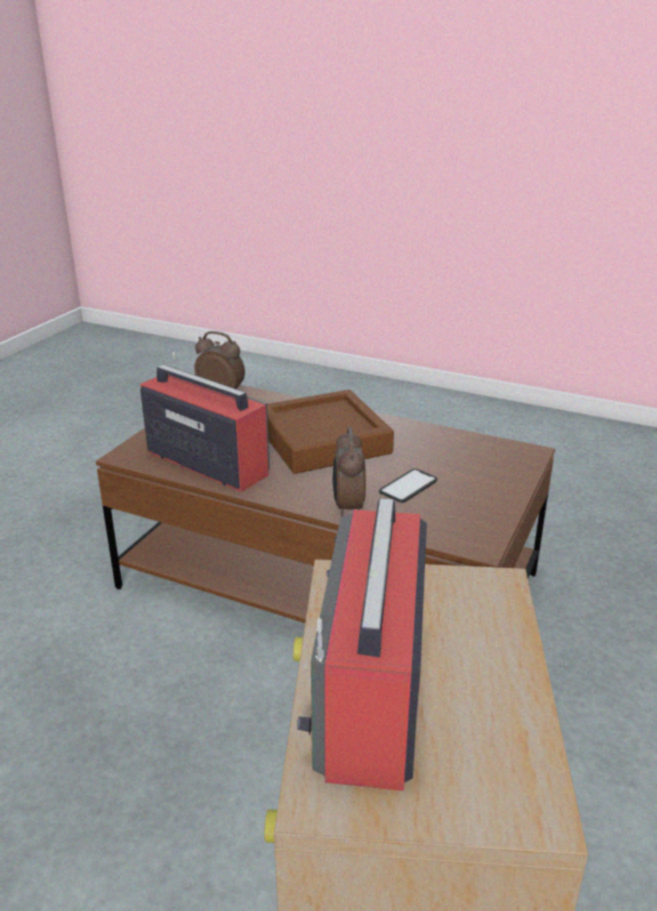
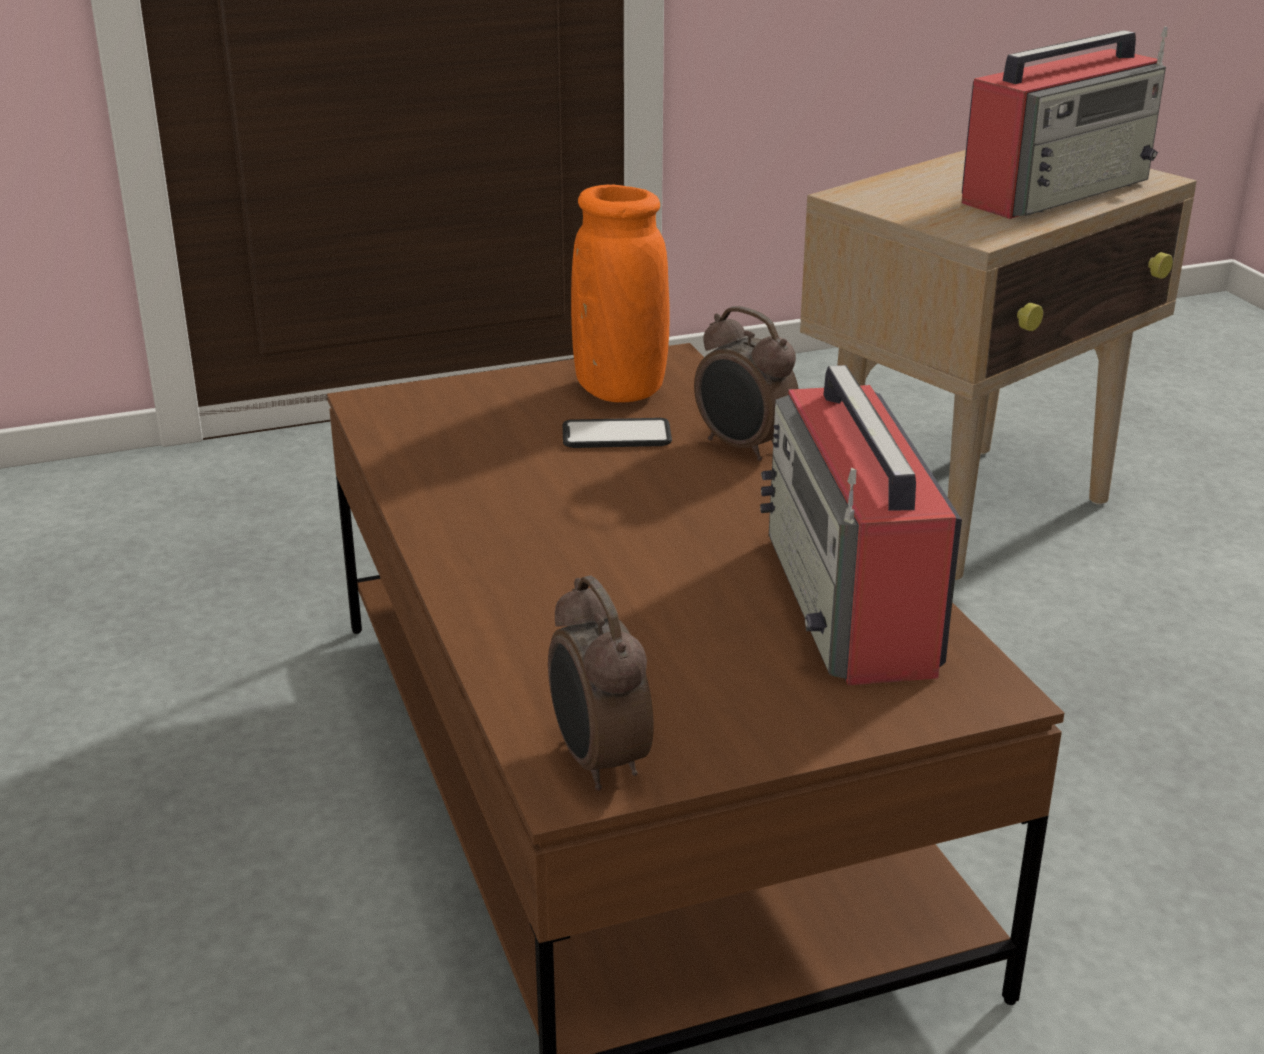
camera: 135 degrees left, 0 degrees up
(323, 440) = (596, 548): brown tray -> none
(347, 508) = (742, 447): alarm clock -> alarm clock turned 90 degrees clockwise
(457, 511) = (620, 390): none -> orange vase

